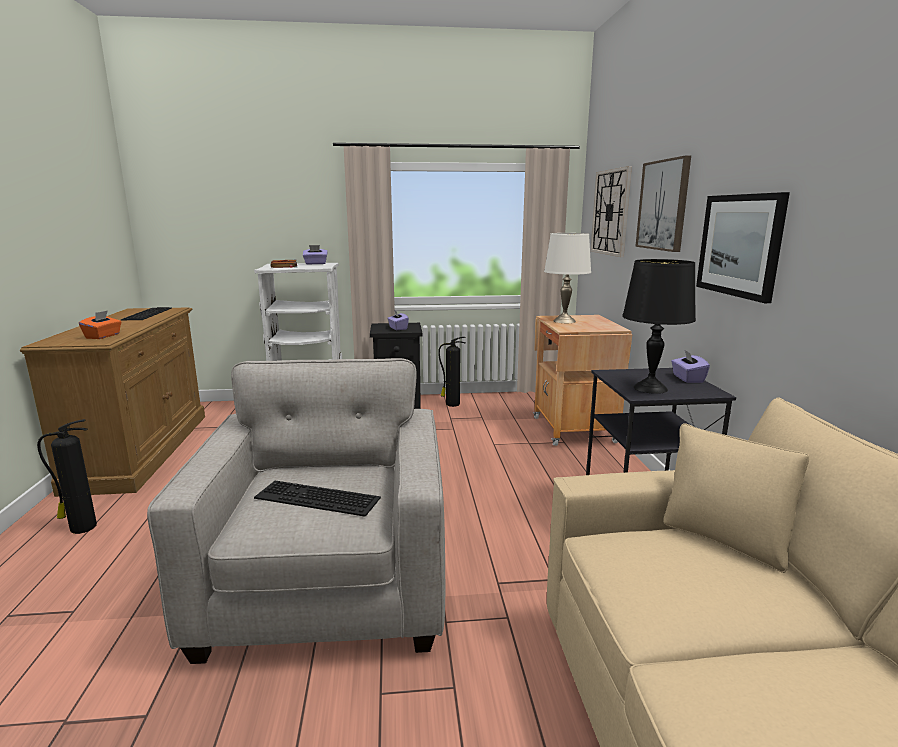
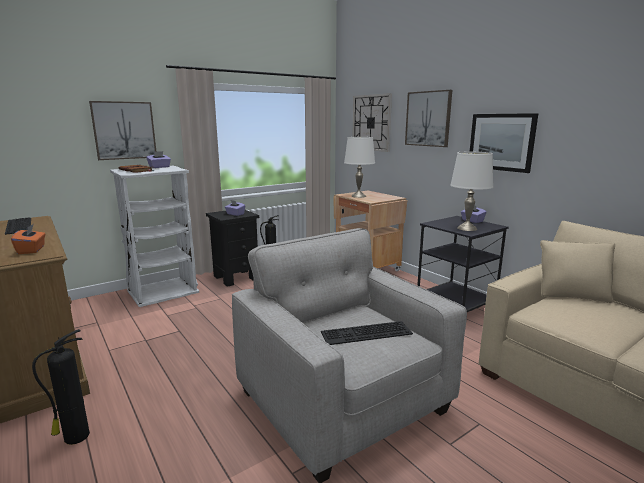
camera: 30 degrees left, 0 degrees up
(287, 220) = (124, 130): none -> picture
(650, 388) = (467, 228): black table lamp -> white table lamp

